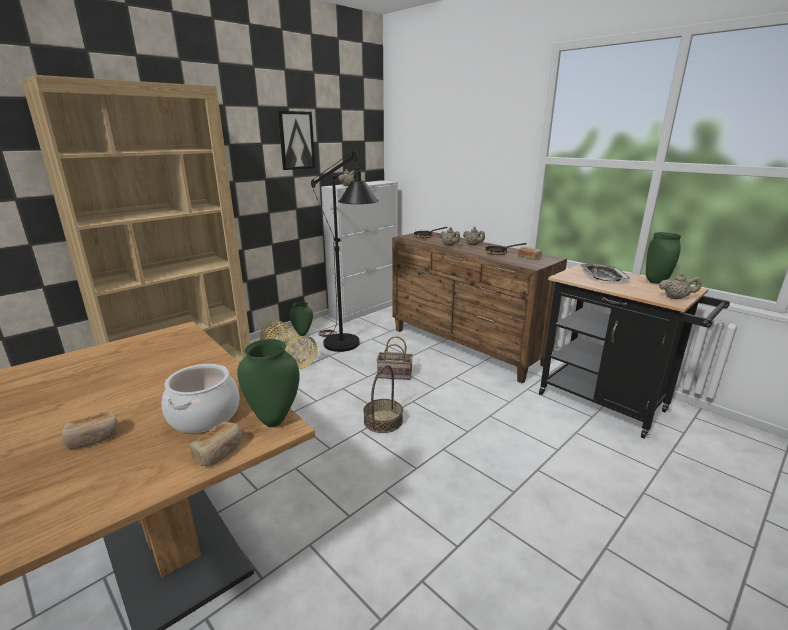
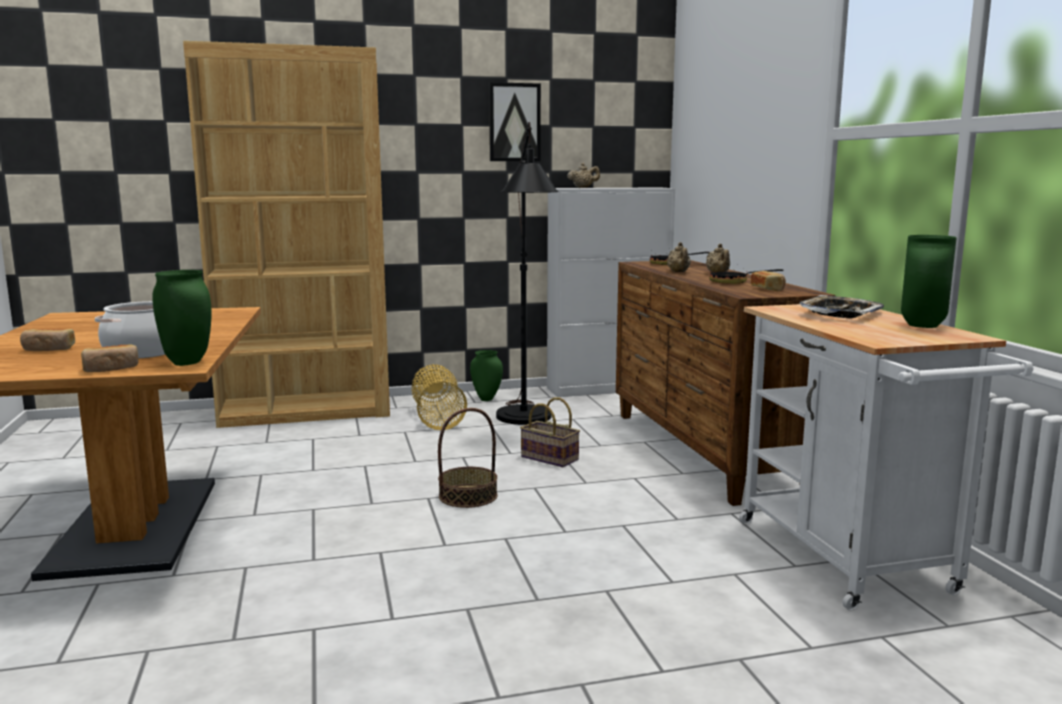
camera: 30 degrees right, 10 degrees down
(609, 405) = (852, 562): black cart -> white cart
(676, 298) = (899, 339): beige teapot -> none

